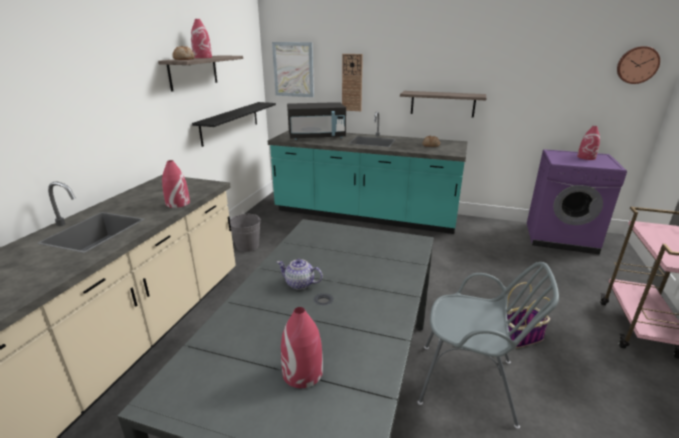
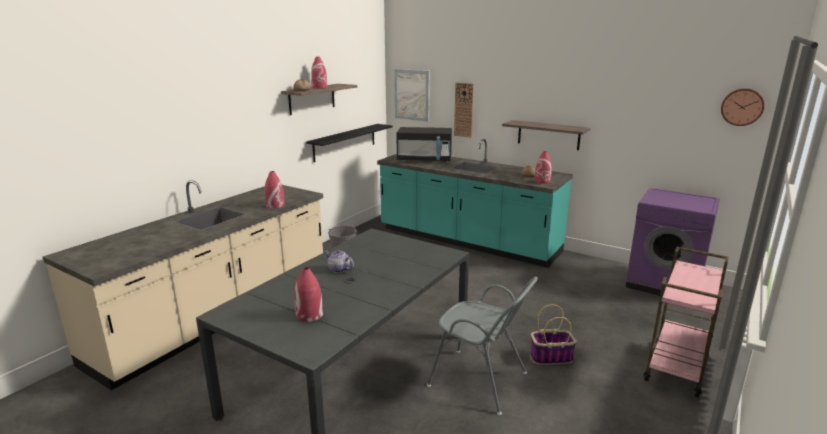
camera: 15 degrees right, 5 degrees down
(586, 157) = (687, 199): red vase -> red vase (542, 181)

